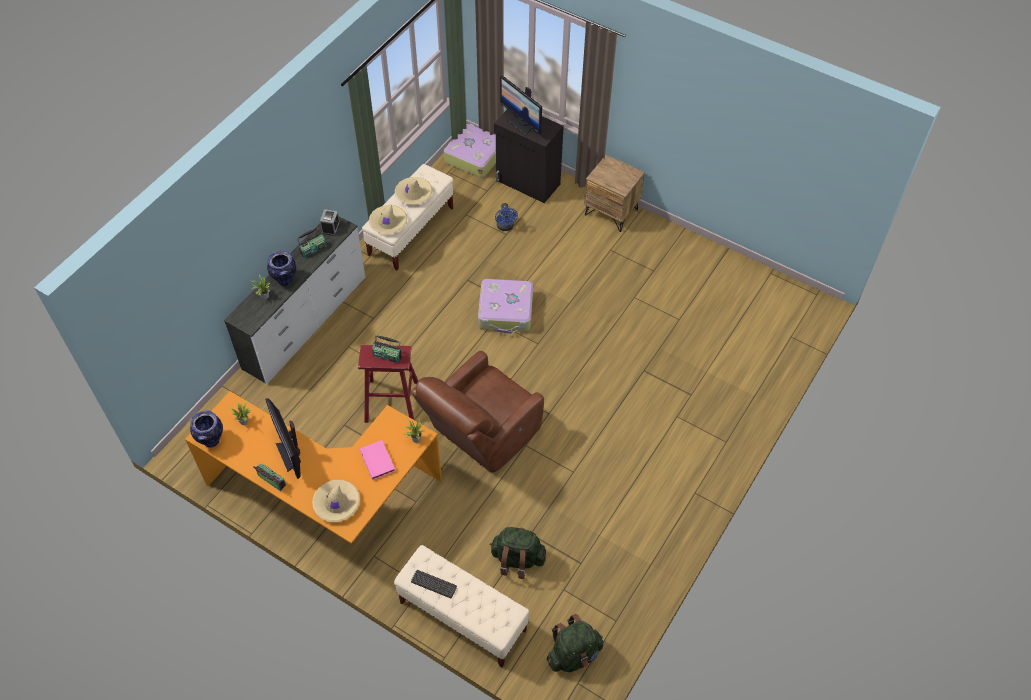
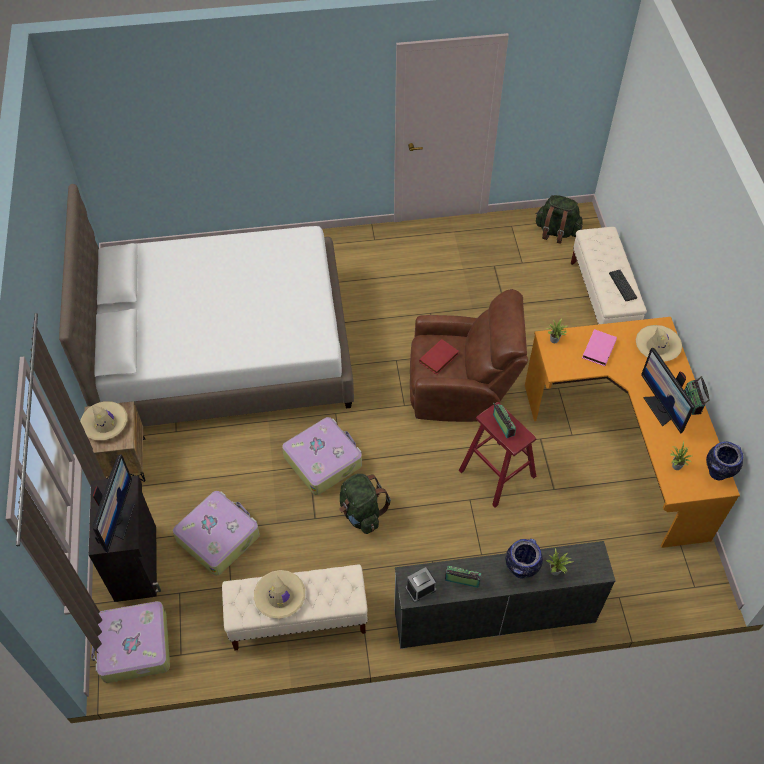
camera: 130 degrees left, 0 degrees up
(290, 454) = (661, 409): monitor -> monitor turned 135 degrees clockwise
(388, 223) = (340, 587): beige hat -> beige hat (105, 424)
(496, 392) = (439, 359): none -> red book
(505, 227) = (218, 536): blue fan -> suitcase
(517, 559) = (530, 299): green backpack -> green backpack (361, 513)
(662, 316) = (223, 348): none -> white bed

